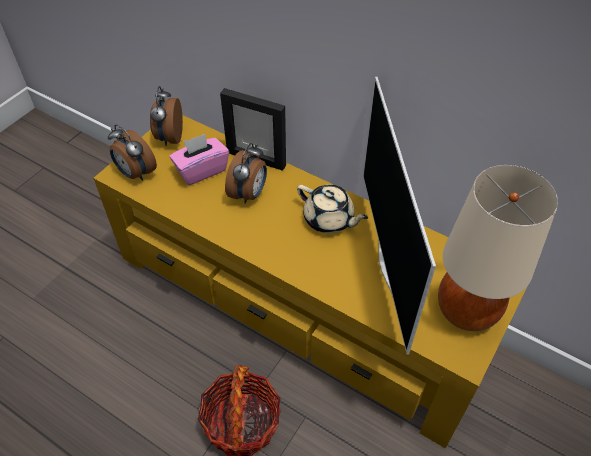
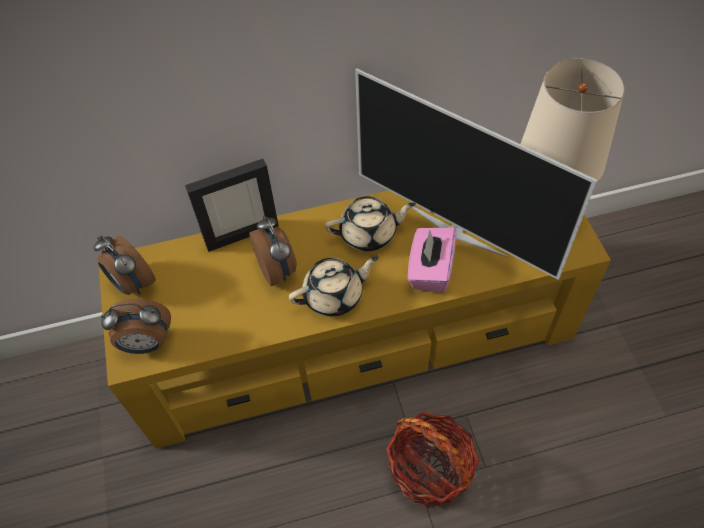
camera: 45 degrees left, 5 degrees up
(201, 170) = (206, 286): pink tissue box -> pink tissue box (430, 270)
(260, 236) = (334, 295): none -> beige teapot

